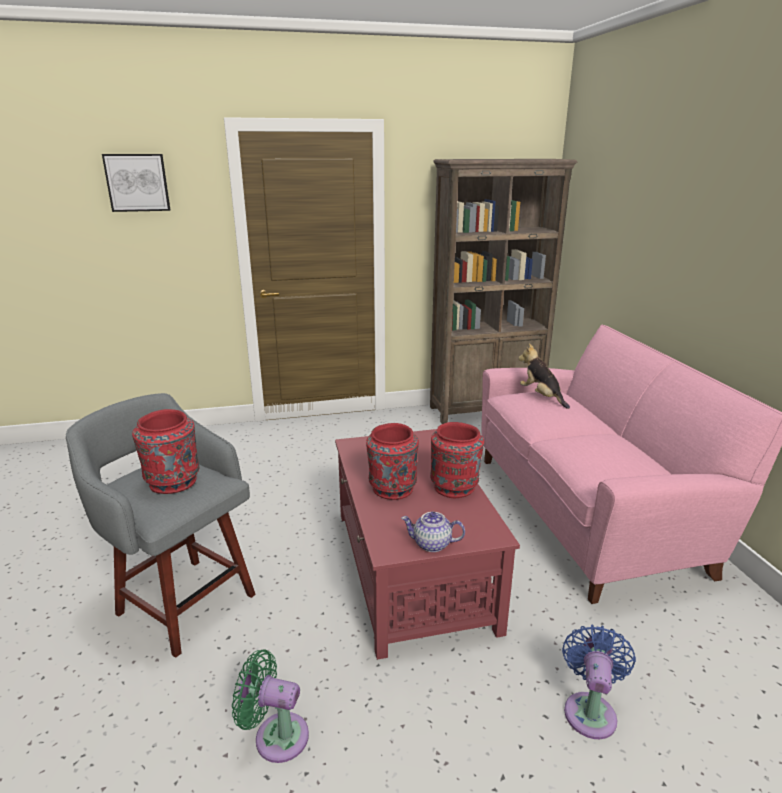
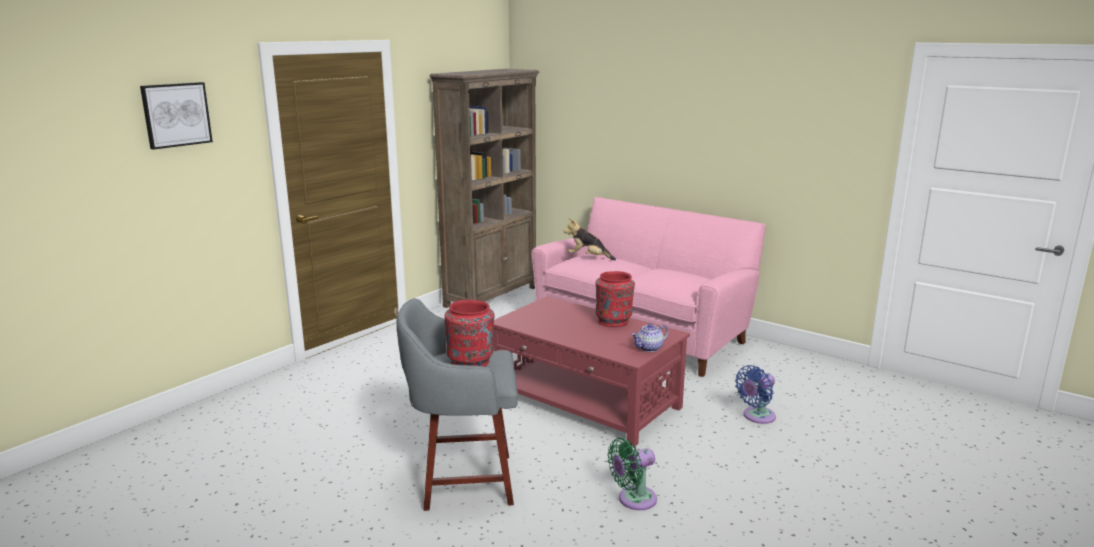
camera: 40 degrees left, 5 degrees down
(392, 489) = (580, 334): red vase -> none
(590, 710) = (756, 417): blue fan -> blue fan turned 105 degrees counterclockwise

